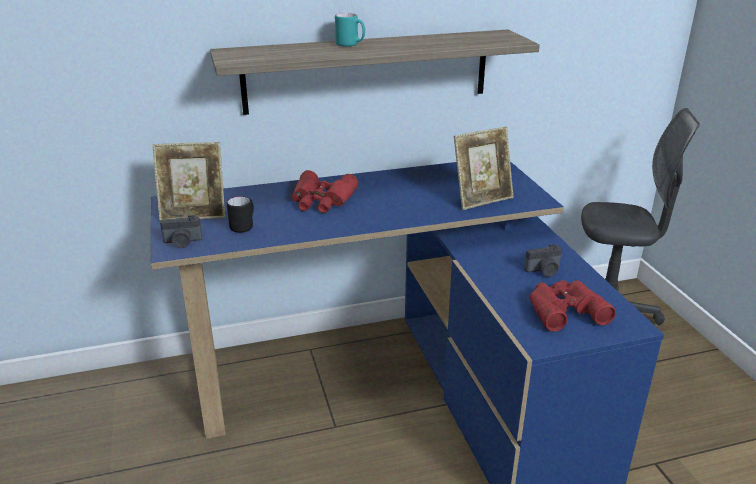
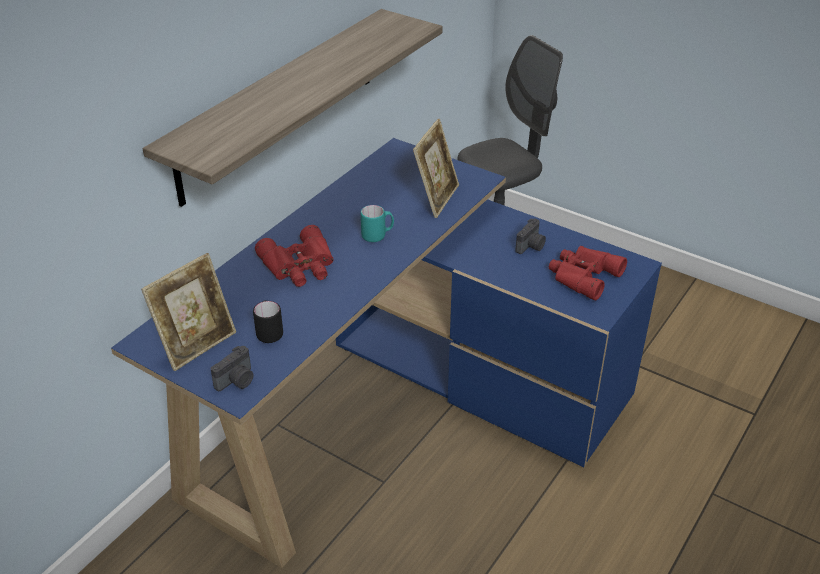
camera: 40 degrees left, 10 degrees up
(350, 45) = (281, 87): turquoise mug -> turquoise mug (377, 235)

